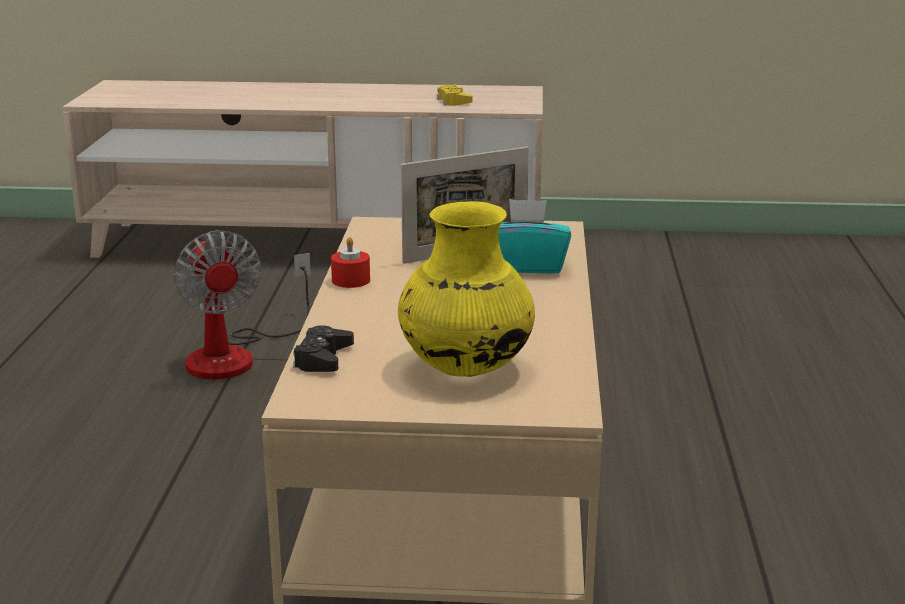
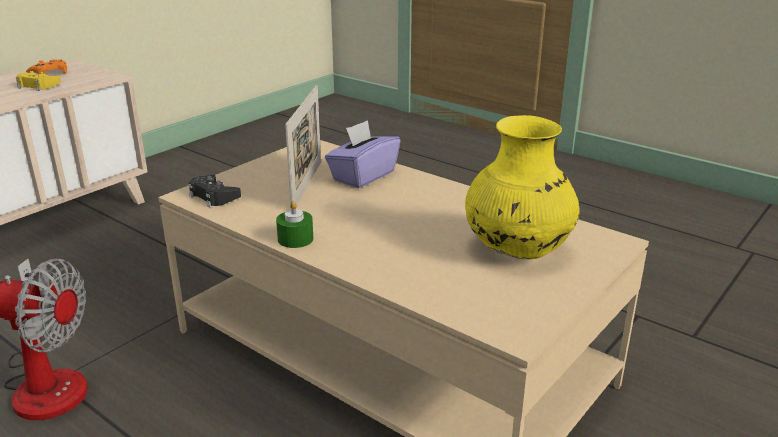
camera: 55 degrees left, 5 degrees up
(323, 359) = (439, 298): black game controller -> black game controller (213, 196)
(351, 280) = (295, 239): red candle -> green candle
(490, 93) = (50, 73): none -> orange game controller
(525, 266) = (363, 176): turquoise tissue box -> purple tissue box

